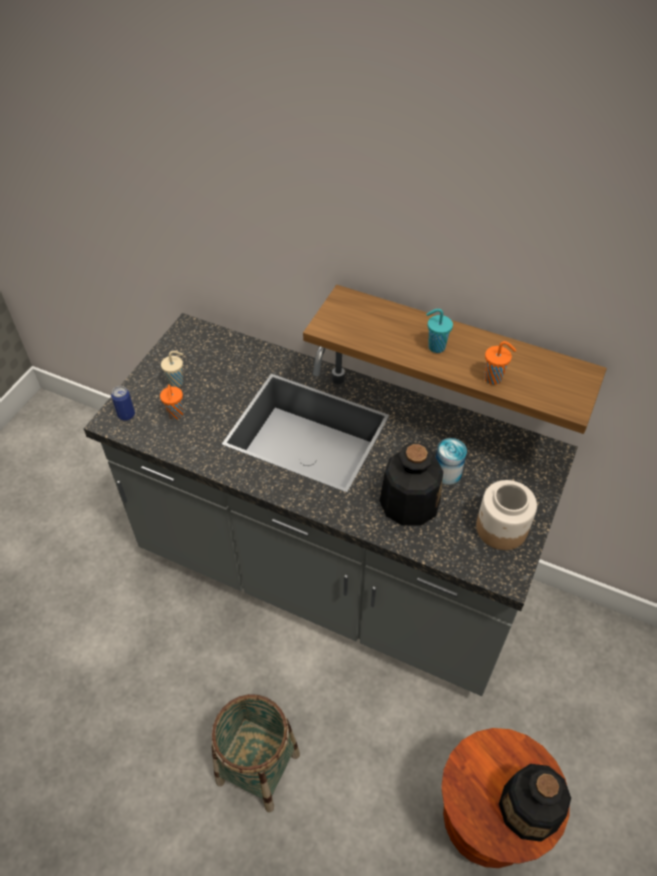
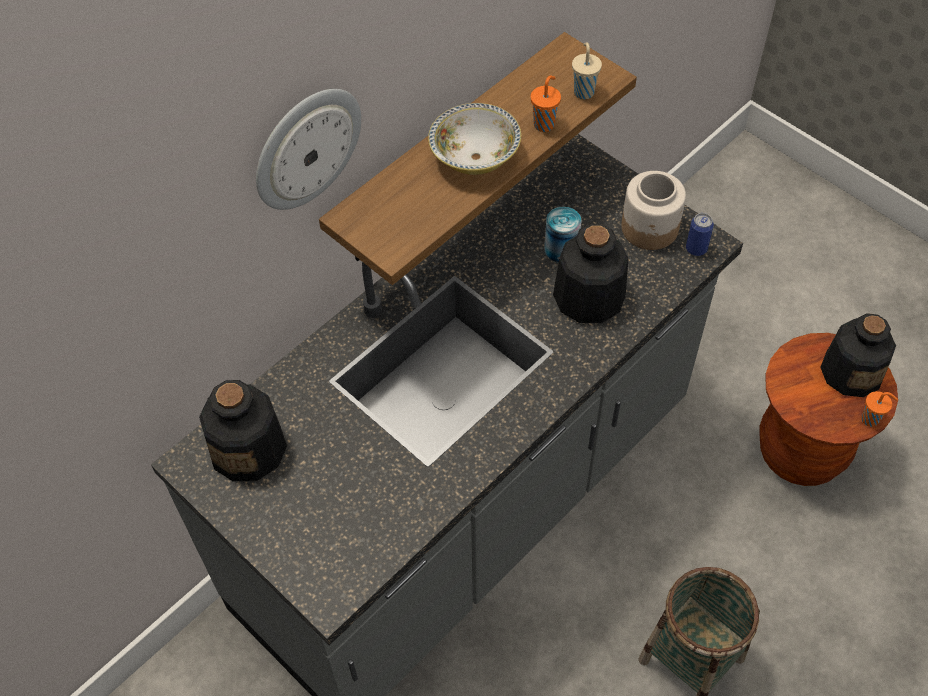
camera: 70 degrees left, 5 degrees up
(126, 415) = (326, 575): can -> can (696, 249)
(175, 414) = (353, 511): orange cup -> orange cup (871, 419)
(177, 382) = (292, 498): beige cup -> beige cup (583, 91)
(206, 351) = (249, 448): none -> bottle
(337, 222) = (306, 147): none -> wall clock
(435, 347) = (474, 157): turquoise cup -> bowl

